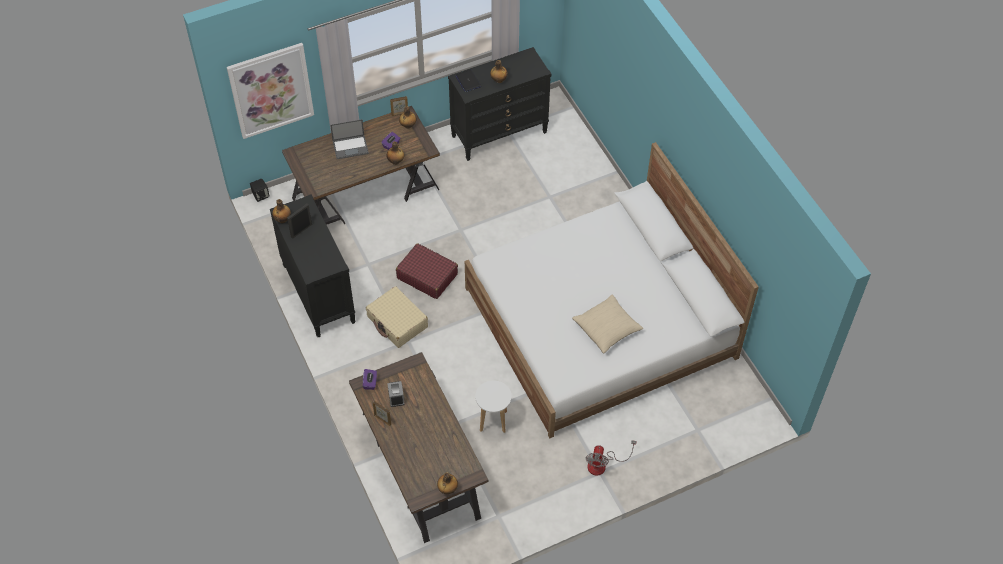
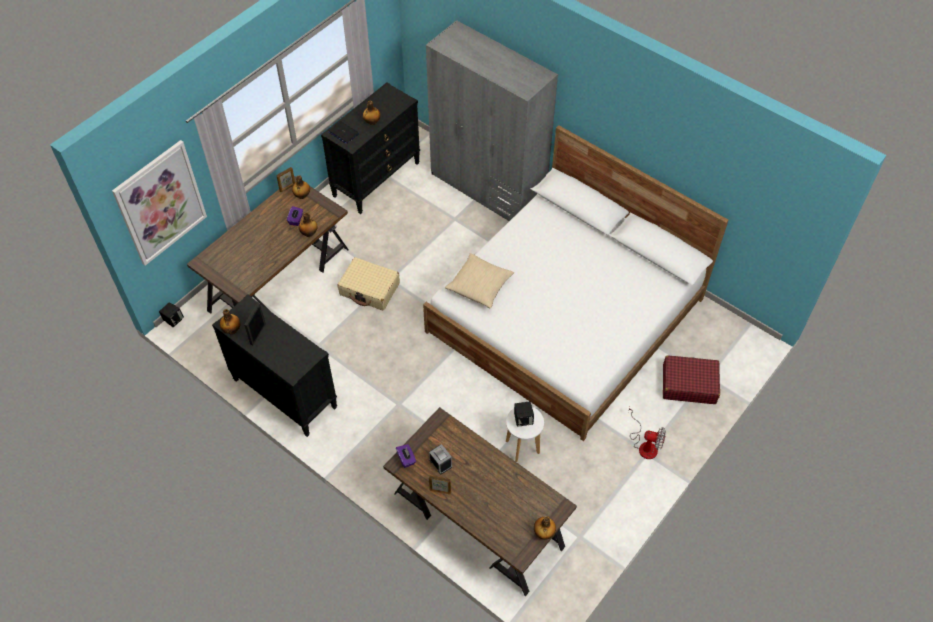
camera: 25 degrees left, 0 degrees up
(351, 147) = (256, 235): laptop -> none
(397, 322) = (378, 390): beige suitcase -> beige suitcase (369, 289)
(427, 276) = (382, 334): red suitcase -> red suitcase (688, 384)
(492, 393) = (523, 420): none -> black speaker
(596, 180) = (487, 189): none -> grey wardrobe
(602, 464) = (644, 444): fan -> fan turned 60 degrees counterclockwise
(607, 328) = (595, 314): beige pillow -> beige pillow (479, 285)

